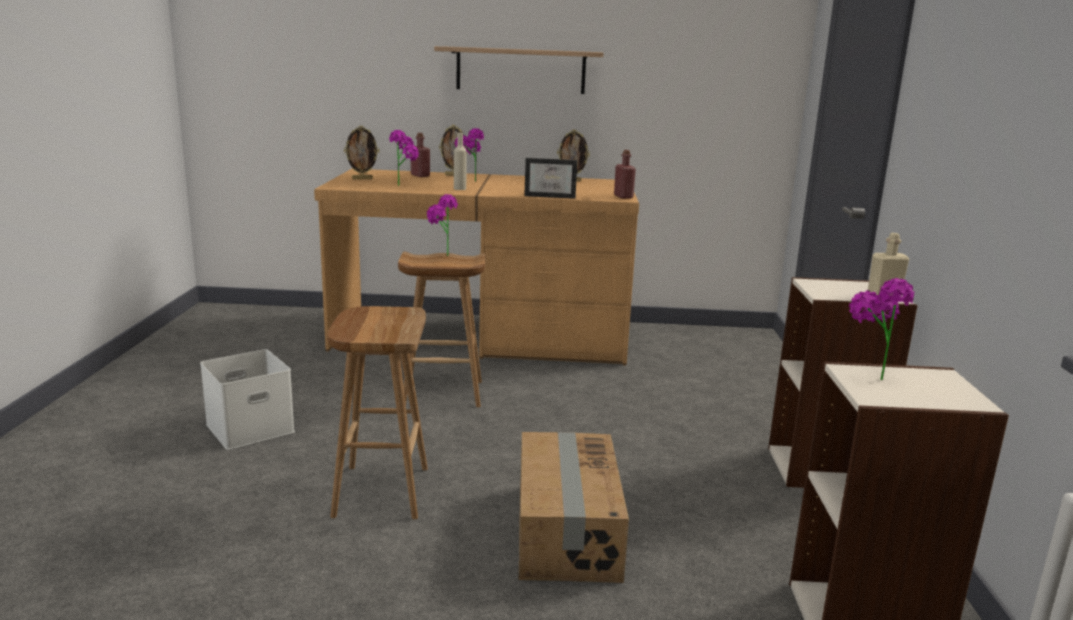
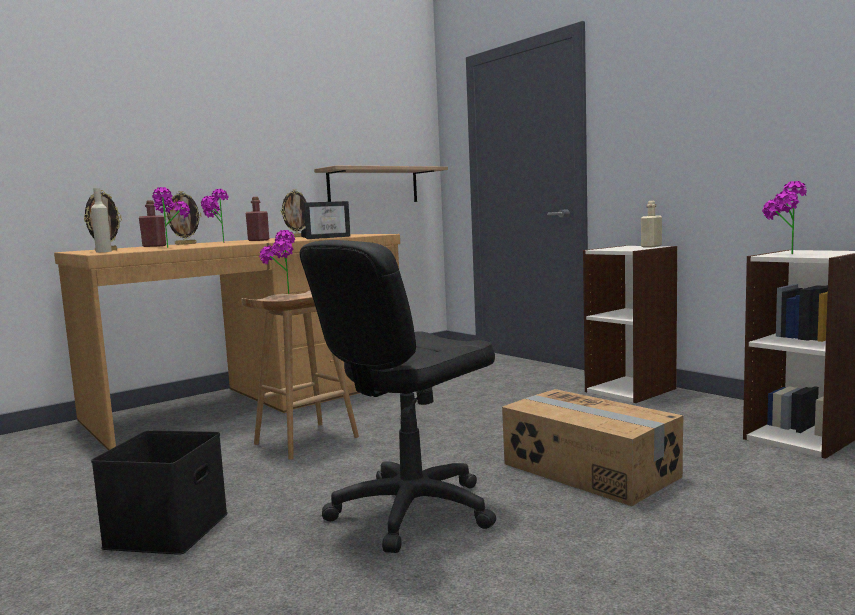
camera: 40 degrees left, 10 degrees down
(251, 427) = (167, 529): white storage box -> black storage box
(380, 490) = (411, 511): brown stool -> black office chair
(460, 189) = (233, 243): beige bottle -> beige bottle (103, 251)
(520, 70) = (228, 139): shelf -> shelf (373, 186)
(623, 196) = (376, 234): red bottle -> red bottle (258, 240)

